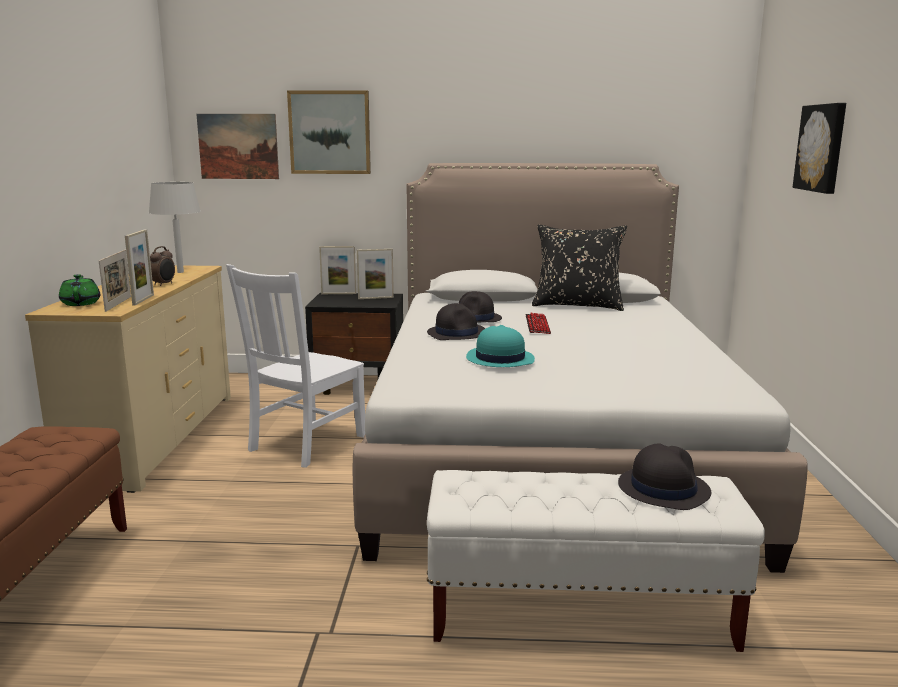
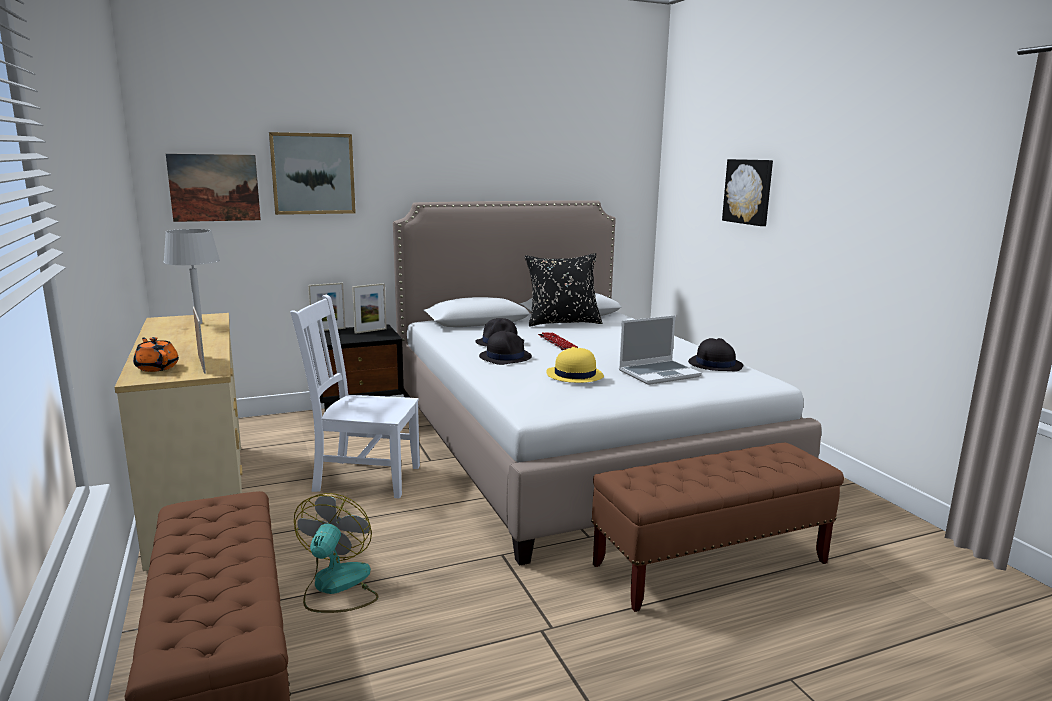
camera: 25 degrees left, 0 degrees up
(81, 303) = (157, 367): green teapot -> orange teapot
(143, 300) = (220, 357): picture frame -> none
(164, 284) = (208, 338): alarm clock -> none
(180, 539) = (336, 587): none -> fan
(305, 444) = (363, 478): white chair -> white chair turned 90 degrees clockwise
(499, 359) = (574, 375): turquoise hat -> yellow hat
(581, 613) = (711, 564): white bench -> brown bench
(609, 369) = (659, 373): none -> laptop
(663, 488) = (762, 457): black hat -> black hat (714, 364)

